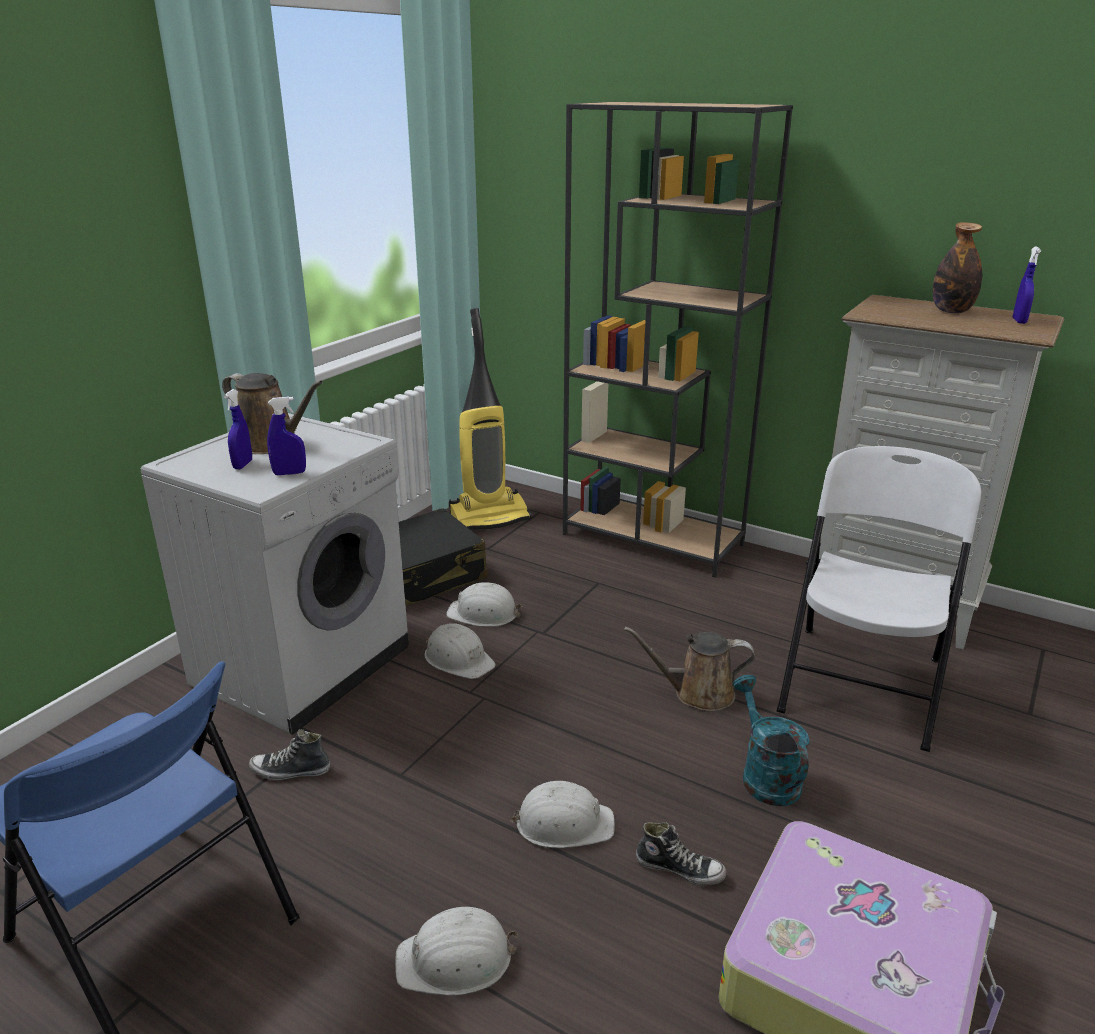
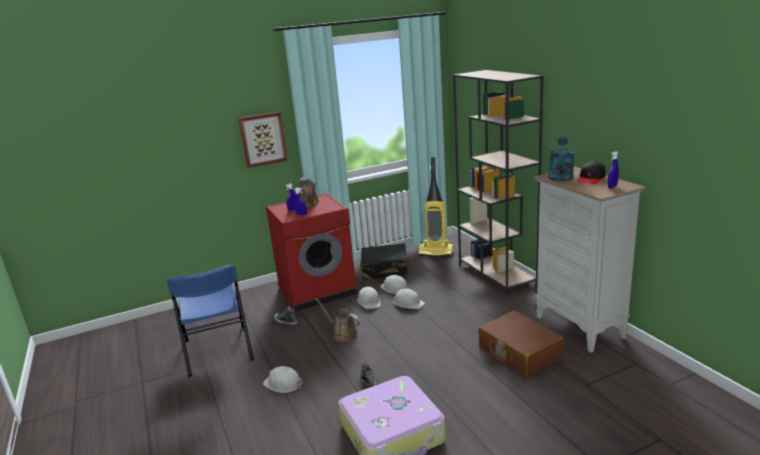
camera: 35 degrees right, 5 degrees down
(95, 269) = (263, 139): none -> picture
(306, 666) = (318, 291): white washing machine -> red washing machine
(563, 823) = (350, 361): white hard hat -> white hard hat (408, 303)
(697, 693) = (444, 336): brown watering can -> brown watering can (343, 334)
(765, 775) = (437, 369): turquoise watering can -> turquoise watering can (560, 175)
(862, 685) = (519, 352): white chair -> brown suitcase
(951, 311) = (591, 178): bottle -> black cap

